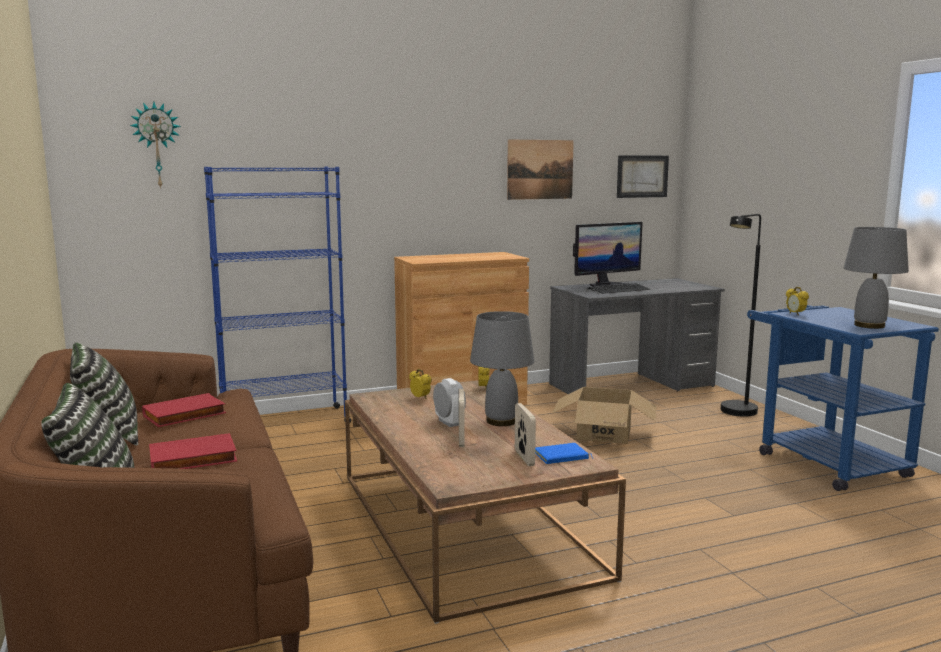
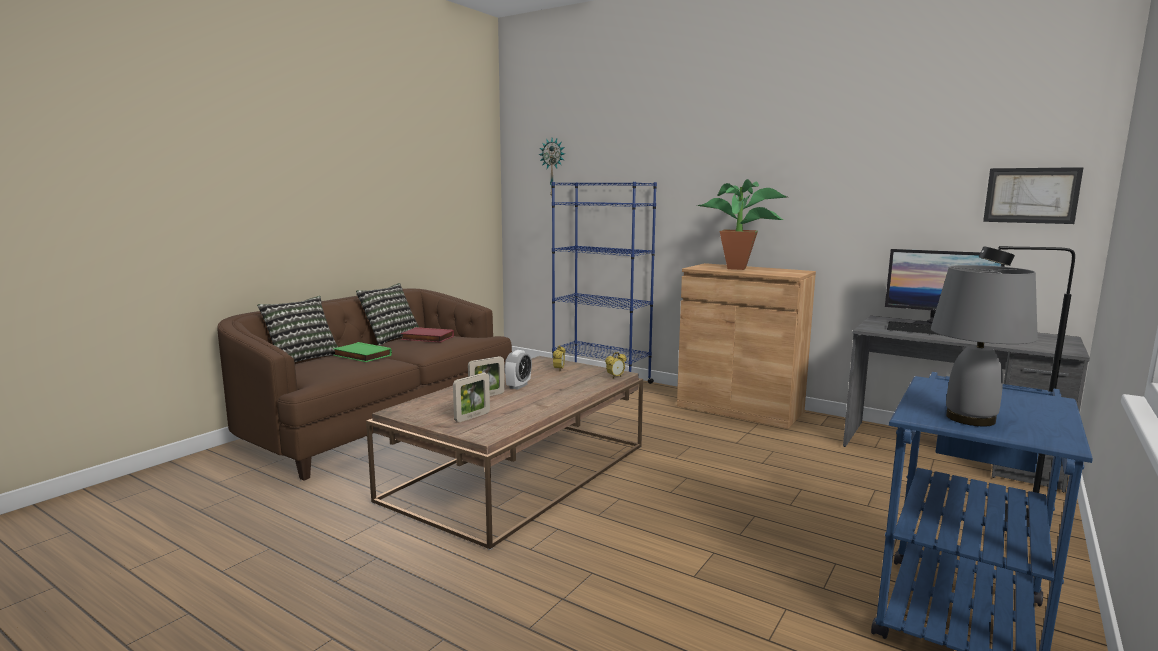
camera: 55 degrees right, 0 degrees up
(192, 459) = (361, 356): red book -> green book
(455, 257) = (741, 269): none -> potted plant
(500, 421) = (543, 396): grey table lamp -> none
(540, 169) = (871, 185): picture -> none
(562, 457) = (488, 426): blue book -> none
(604, 433) = (786, 473): cardboard box -> none
(795, 314) = (940, 384): alarm clock -> none

